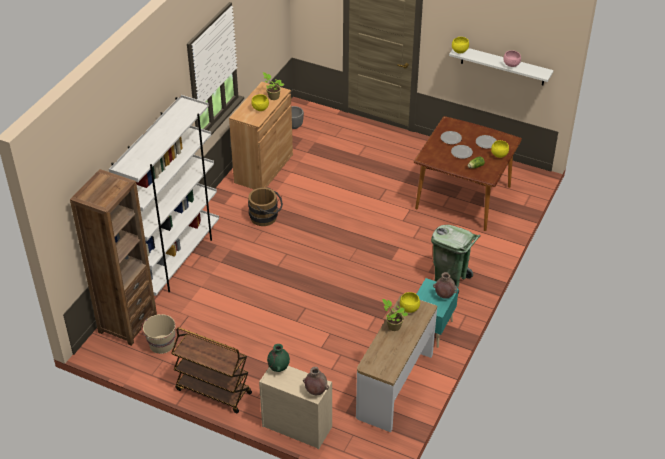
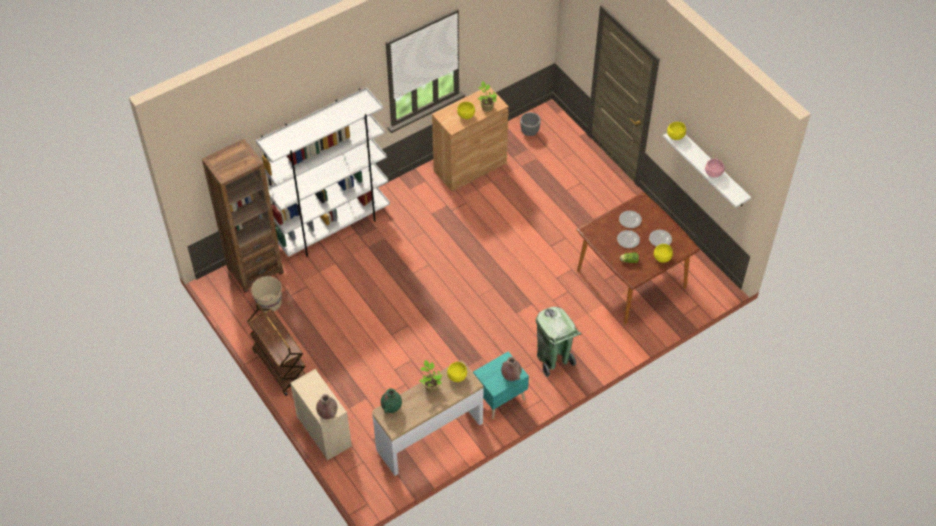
camera: 30 degrees right, 10 degrees up
(266, 217) = (437, 219): brown bucket -> none
(278, 368) = (313, 378): green vase -> green vase (391, 408)

